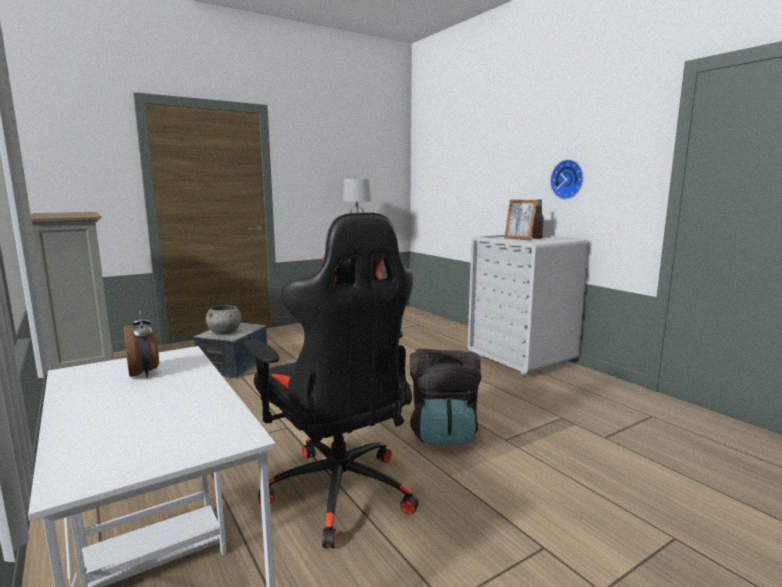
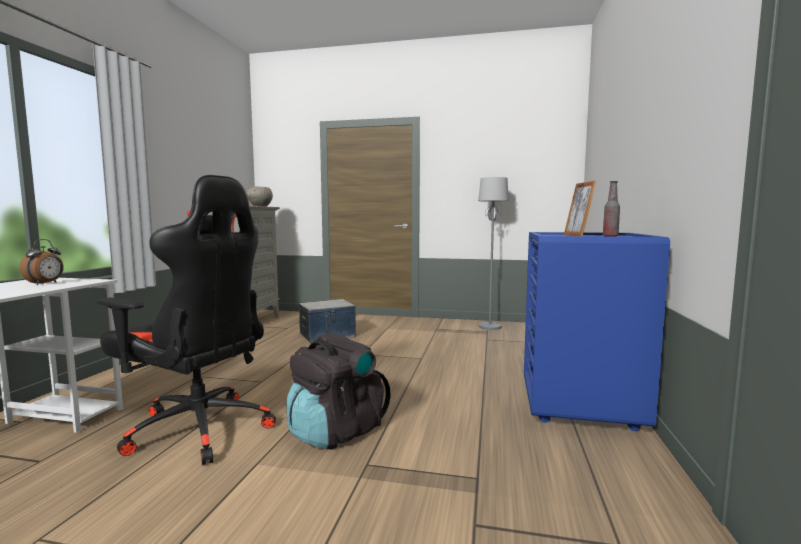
camera: 45 degrees right, 5 degrees down
(225, 333) = (318, 304): grey bowl -> grey bowl (260, 206)
(334, 485) = (193, 427): black office chair -> black office chair turned 75 degrees counterclockwise
(522, 361) = (580, 407): grey dresser -> blue dresser
(568, 179) = (664, 148): wall clock -> none

